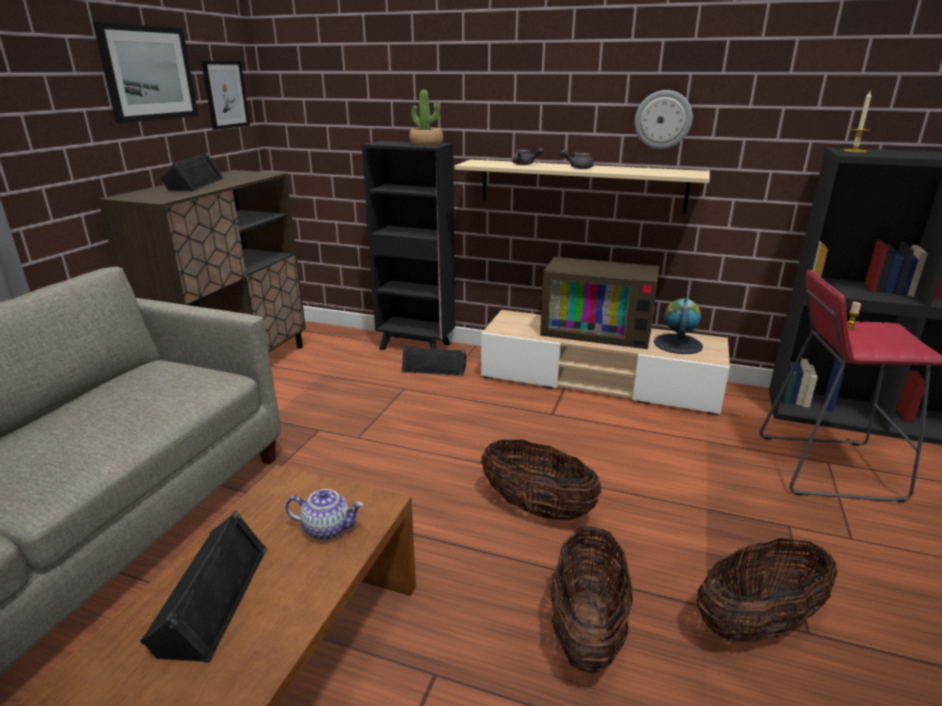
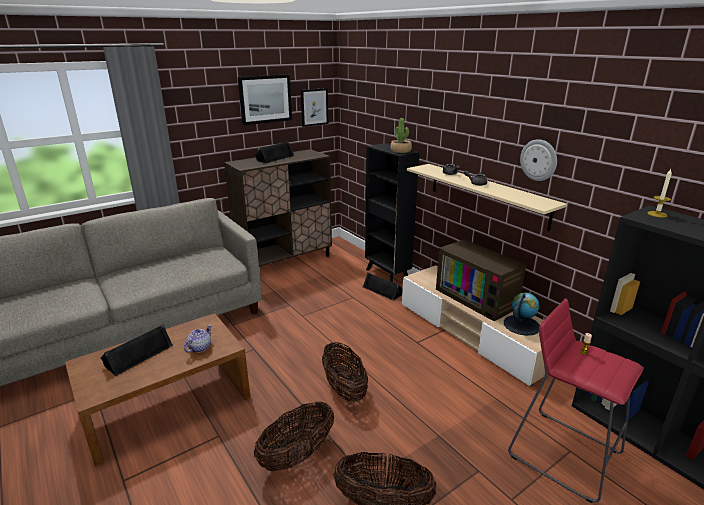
camera: 35 degrees right, 0 degrees up
(328, 528) = (200, 347): teapot -> teapot turned 105 degrees counterclockwise

